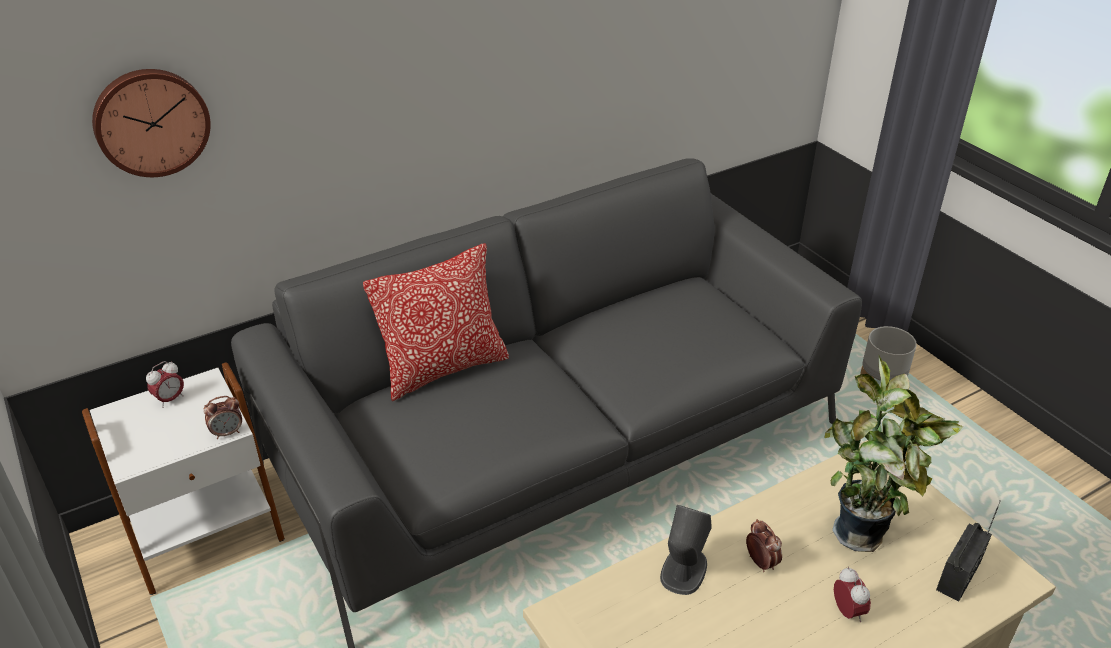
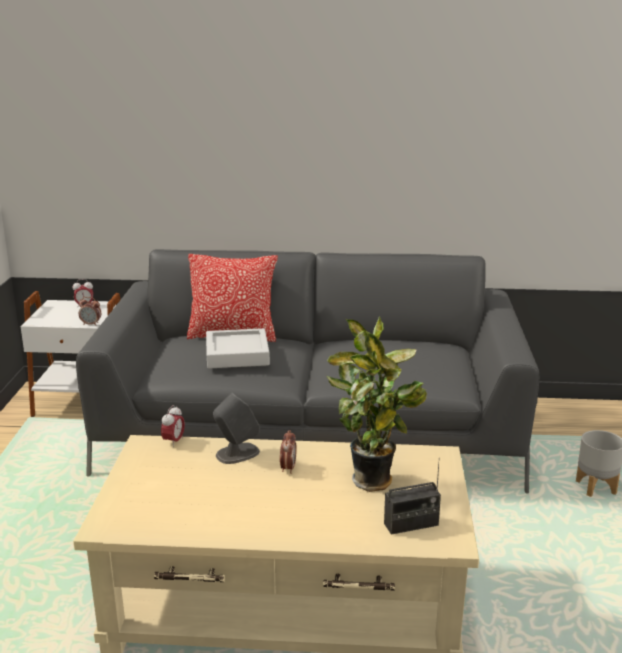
camera: 35 degrees right, 15 degrees down
(151, 121) = (110, 133): wall clock -> none
(497, 403) = (237, 354): none -> grey tray
(847, 612) = (307, 508): alarm clock -> alarm clock (173, 442)

